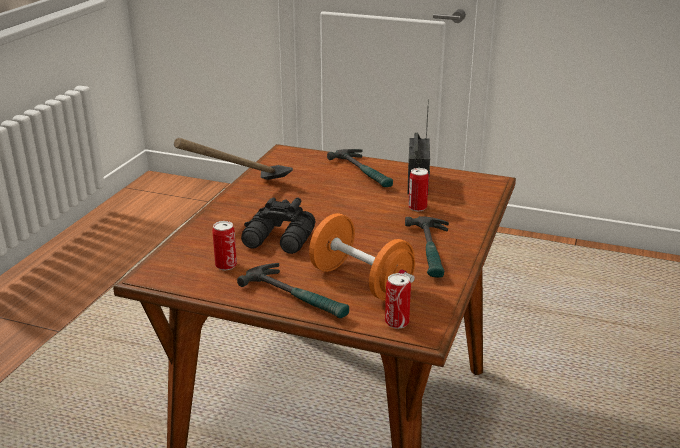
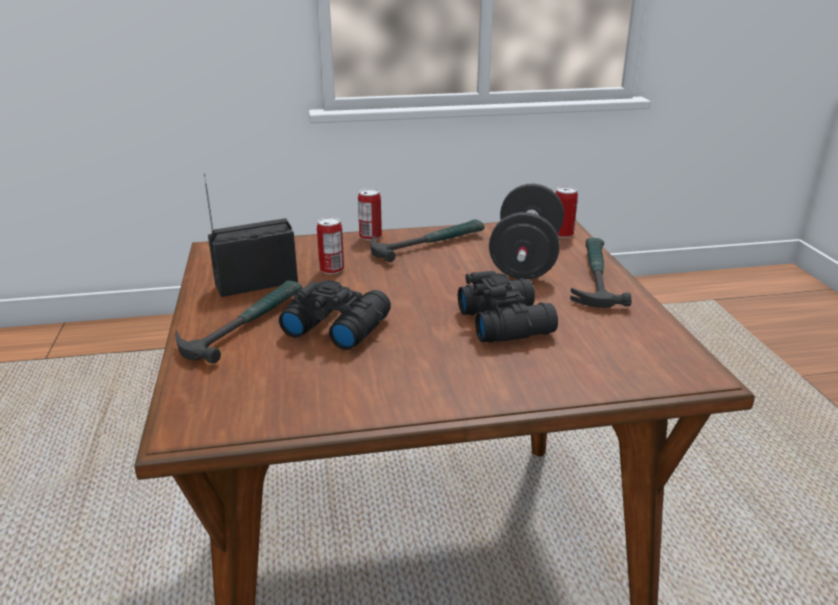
camera: 120 degrees left, 0 degrees up
(226, 265) = (604, 333): can -> can (370, 236)
(240, 196) = (420, 398): hammer -> none
(336, 193) = (336, 325): none -> black binoculars
(361, 282) = (525, 260): orange dumbbell -> black dumbbell

